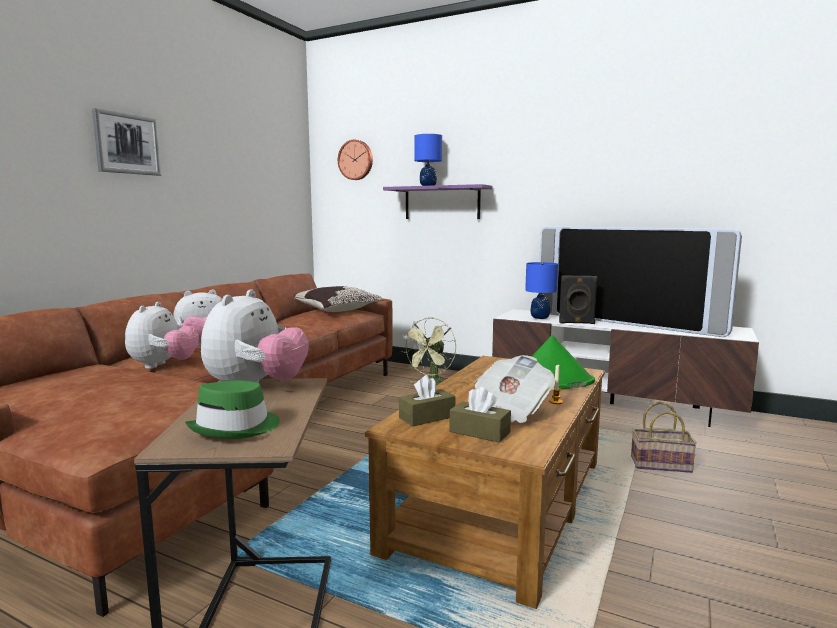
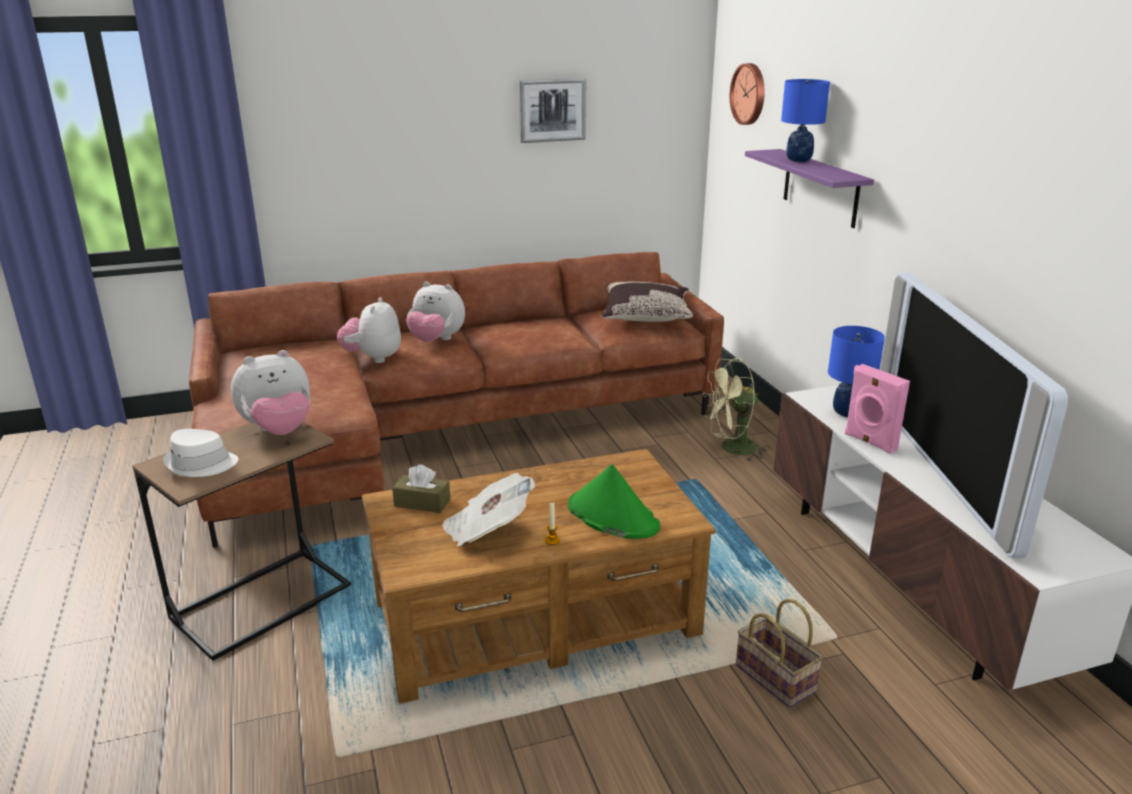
camera: 45 degrees right, 15 degrees up
(127, 144) = (424, 103): picture -> picture (552, 110)
(163, 366) = (373, 358): plush toy -> plush toy turned 135 degrees clockwise
(236, 427) = (201, 465): green hat -> white hat
(479, 432) = (421, 537): brown tissue box -> none
(576, 323) = (869, 442): black speaker -> pink speaker

